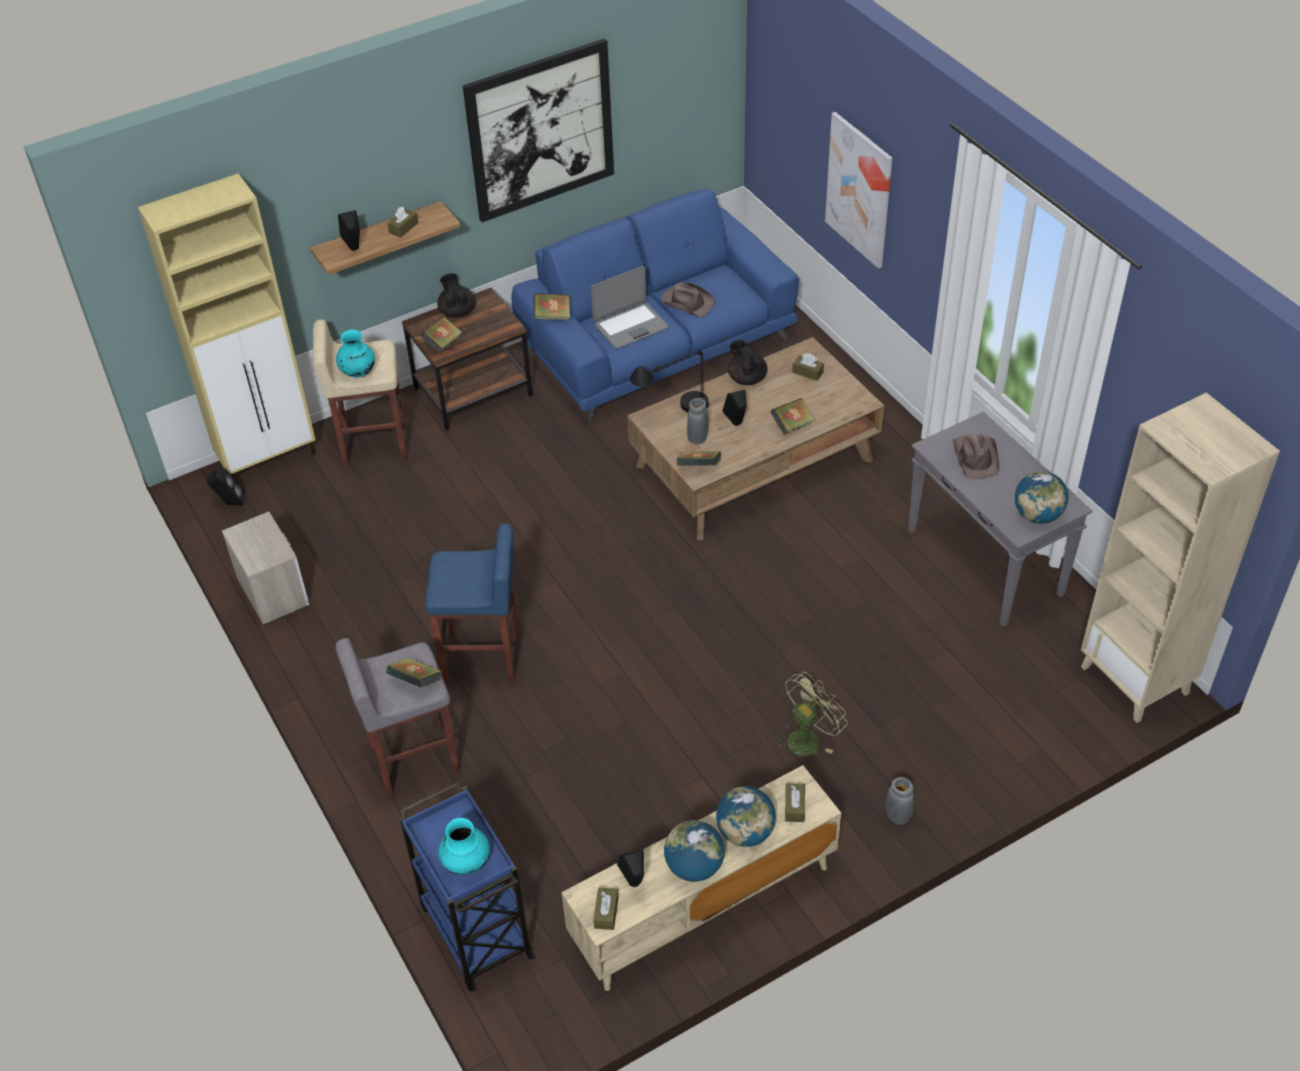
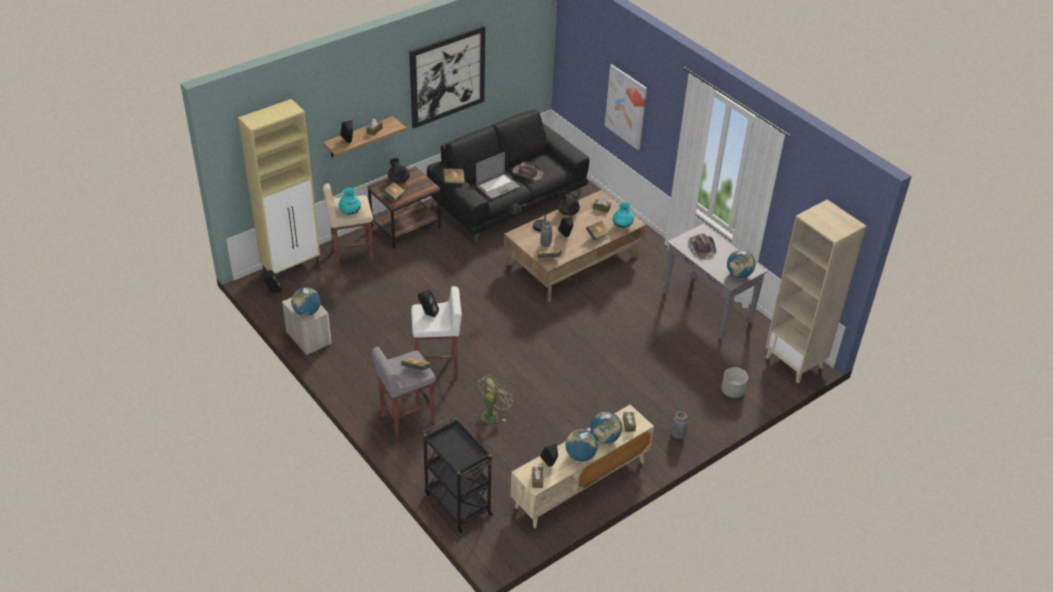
camera: 10 degrees left, 5 degrees down
(260, 553) = (307, 312): none -> globe
(457, 571) = (428, 314): none -> black speaker
(466, 862) = (463, 455): turquoise vase -> turquoise vase (622, 226)
(475, 929) = (457, 503): blue cart -> black cart
(483, 659) = (437, 367): blue stool -> white stool
(657, 344) = (508, 198): blue sofa -> black sofa
(807, 737) = (624, 399): green fan -> green fan (491, 414)
(1011, 732) = (732, 391): none -> grey planter

